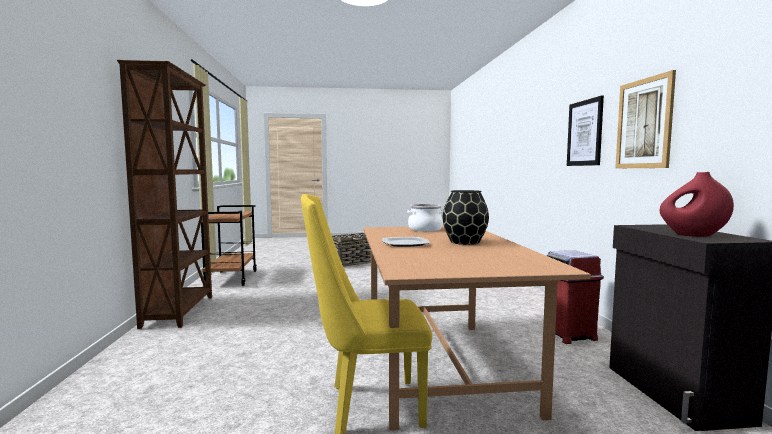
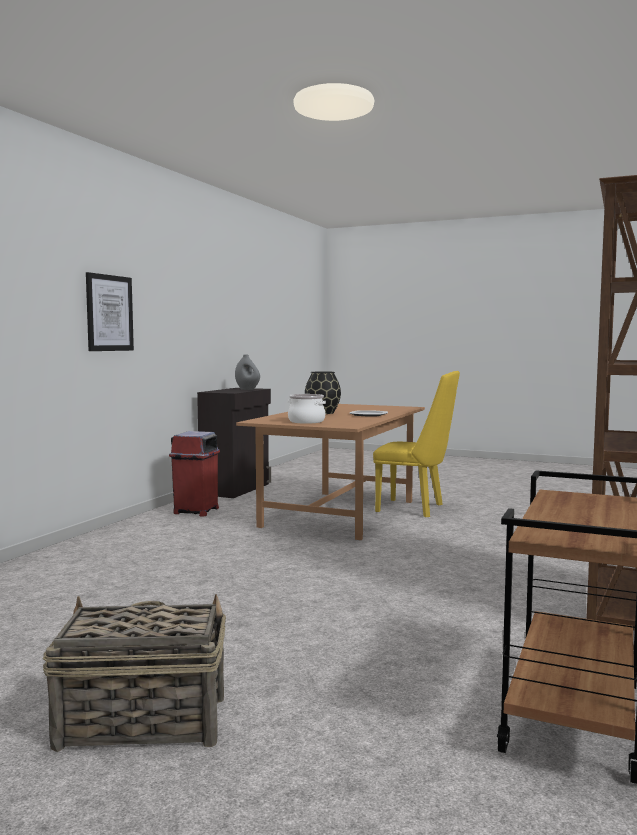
camera: 150 degrees left, 0 degrees up
(644, 123) = (167, 316): picture -> none
(693, 235) = (247, 389): red vase -> grey vase

